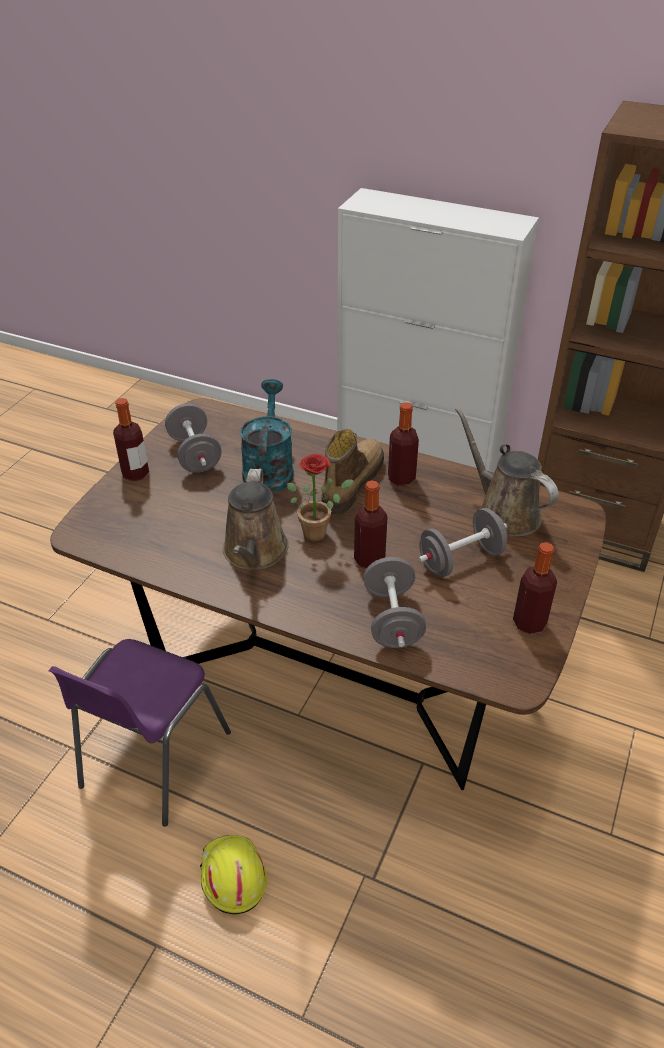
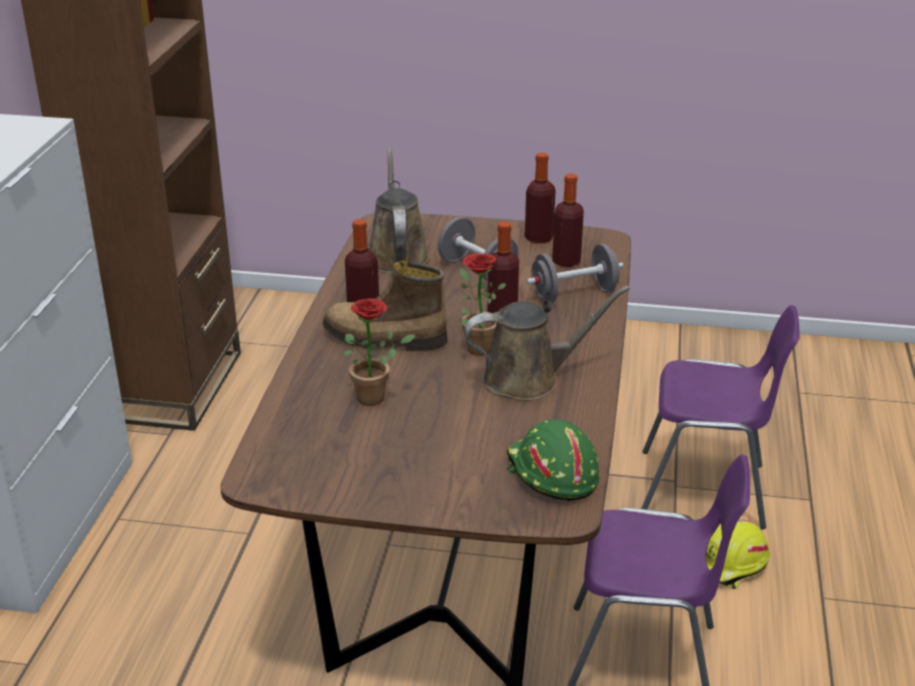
camera: 105 degrees left, 10 degrees down
(124, 536) = (551, 474): none -> green hard hat
(135, 474) = (426, 500): bottle -> bottle (566, 261)
(195, 454) = (366, 460): grey dumbbell -> none
(268, 469) = (377, 397): turquoise watering can -> potted plant
(348, 902) = (706, 491): none -> purple chair
(504, 511) = (396, 255): brown watering can -> brown watering can turned 135 degrees clockwise

